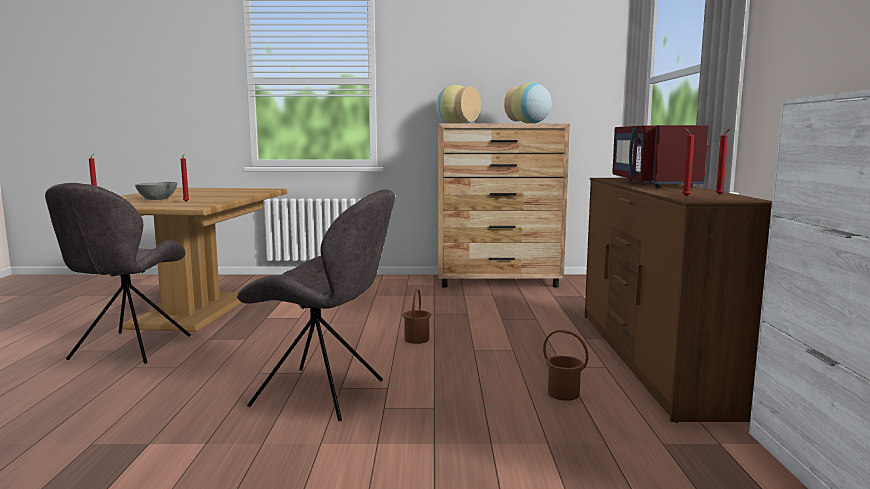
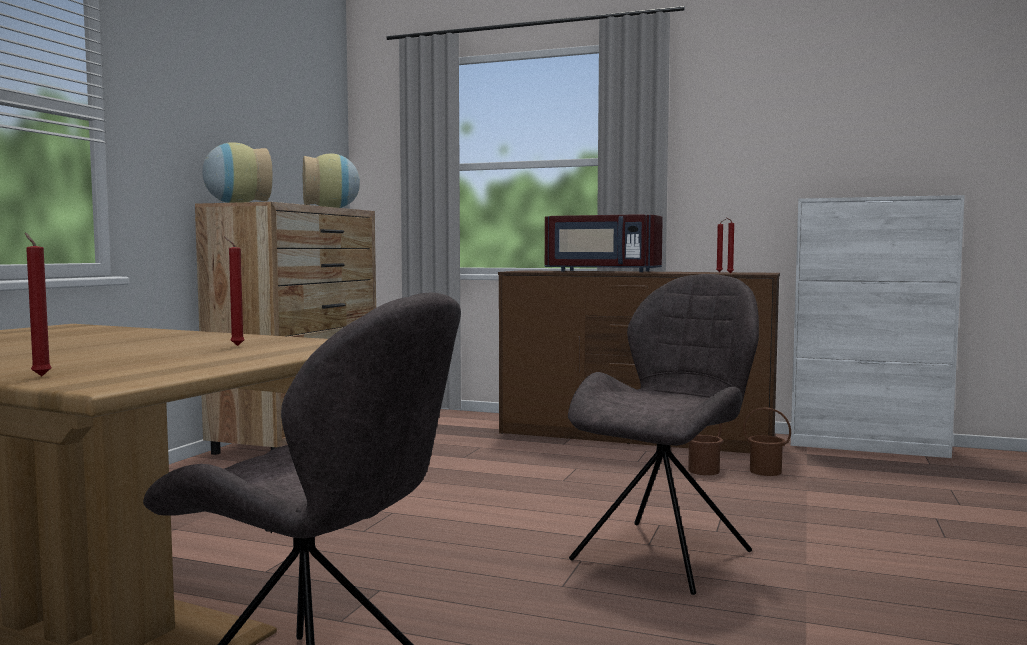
camera: 70 degrees left, 5 degrees down
(157, 199) = (120, 354): grey bowl -> none
(417, 339) = (500, 496): brown bucket -> brown bucket (765, 471)

